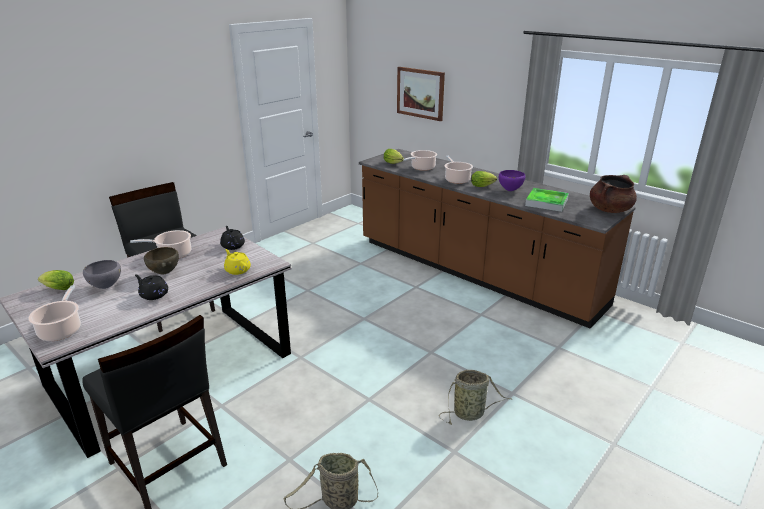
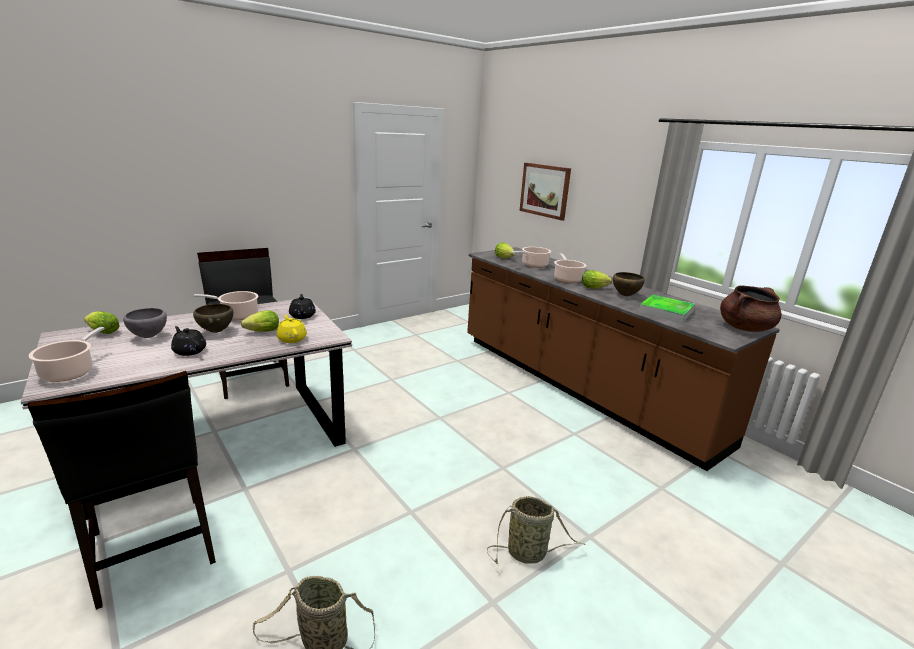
camera: 10 degrees right, 5 degrees down
(205, 267) = (260, 332): none -> lettuce
(510, 190) = (625, 295): purple bowl -> brown bowl

